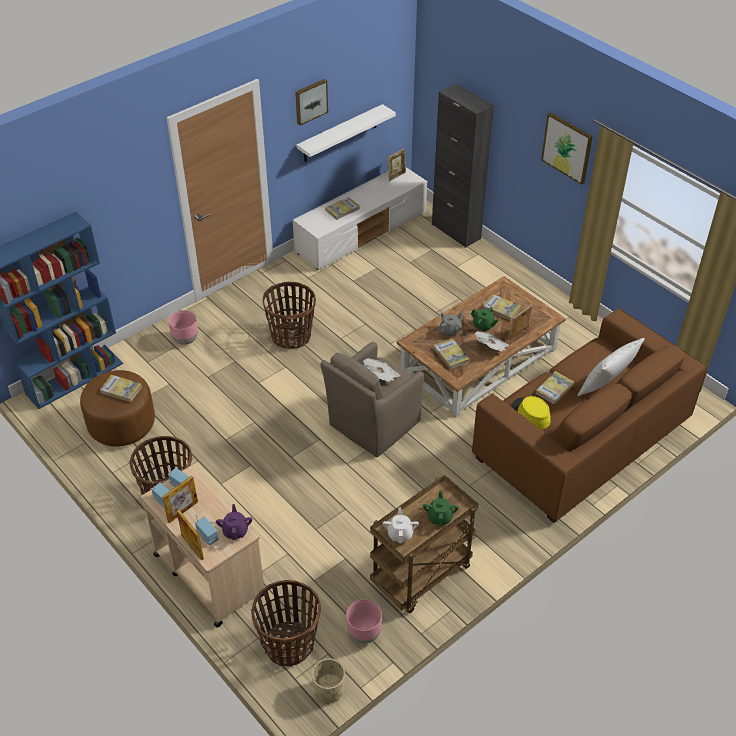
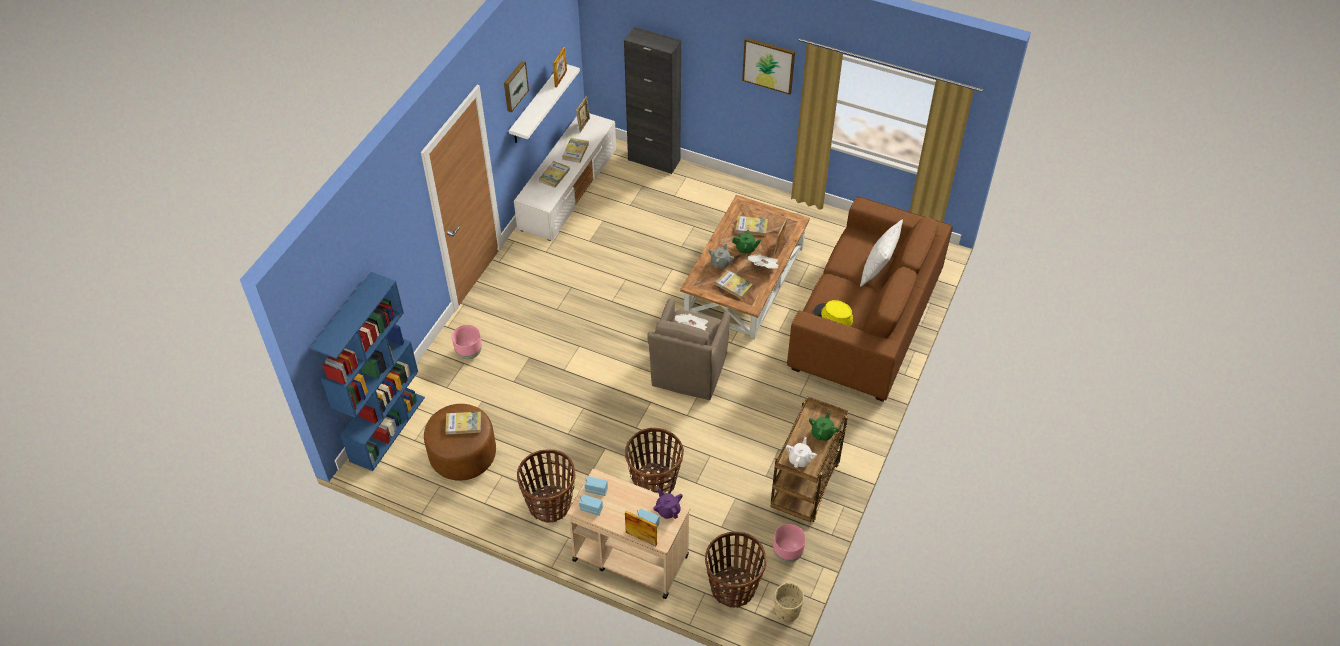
camera: 25 degrees left, 5 degrees up
(183, 511) = (612, 511): picture frame -> picture frame (561, 78)
(291, 336) = (566, 315): basket -> basket (654, 482)
(400, 534) = (800, 459): white teapot -> white teapot turned 45 degrees clockwise
(440, 517) = (822, 433): green teapot -> green teapot turned 45 degrees clockwise
(554, 389) = (839, 287): book -> book (575, 151)

